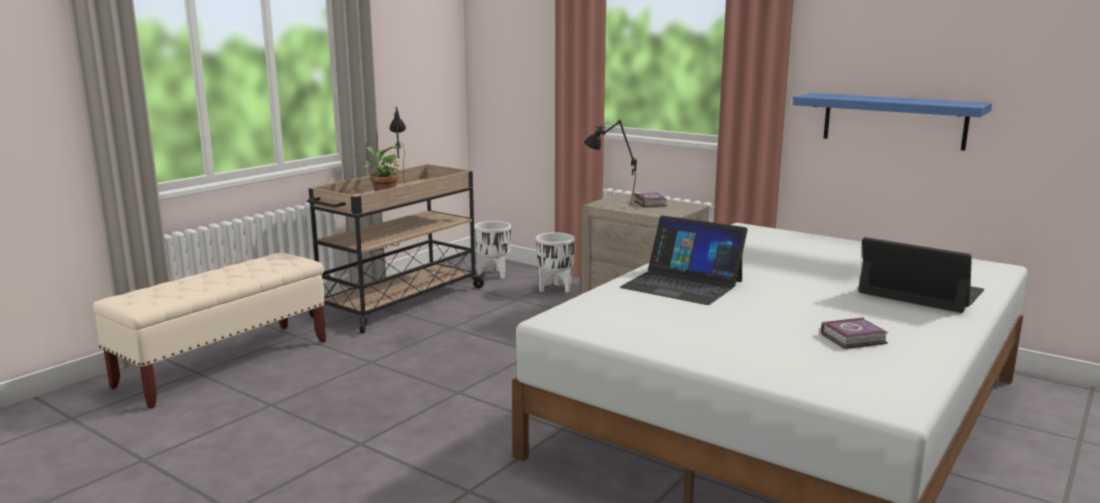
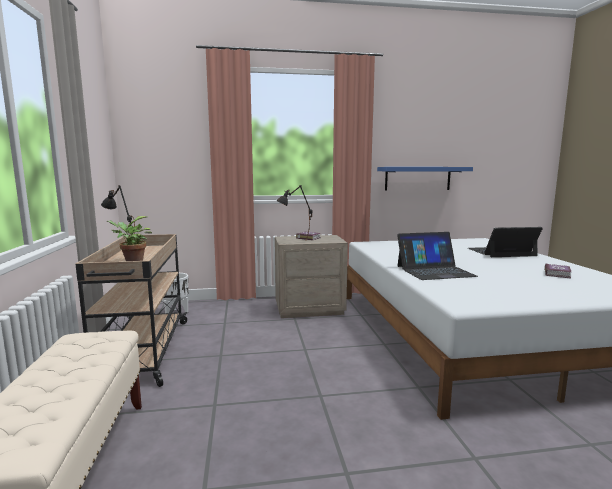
camera: 45 degrees left, 5 degrees down
(555, 289) = (234, 310): white planter -> none

